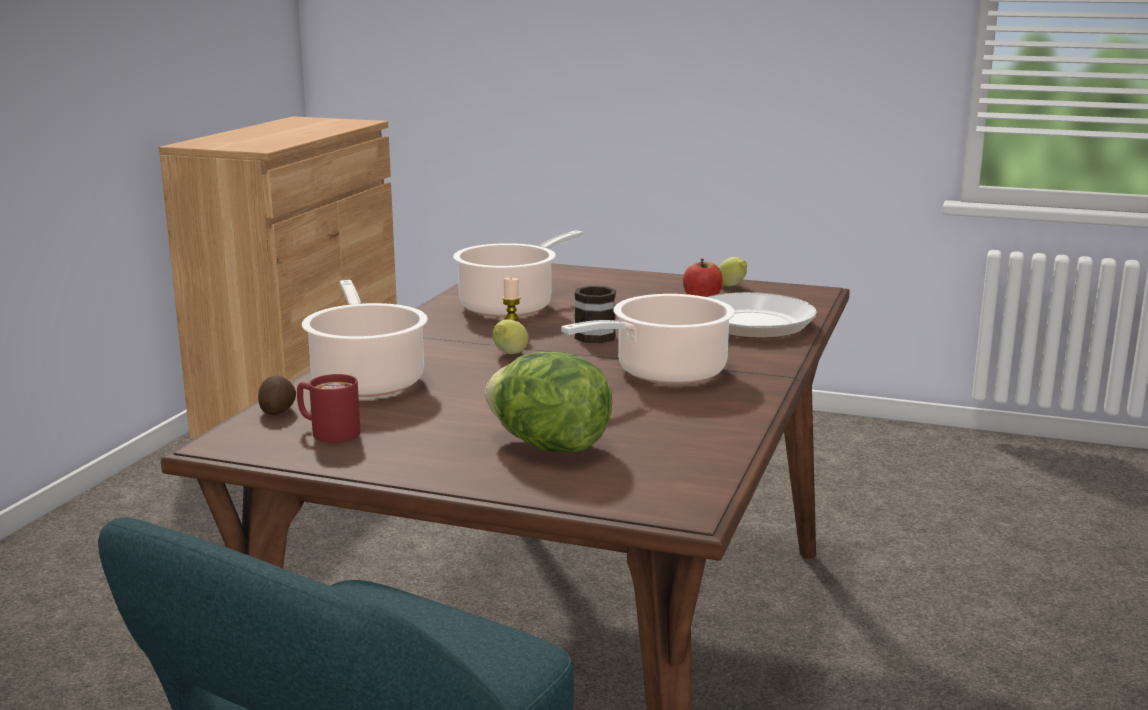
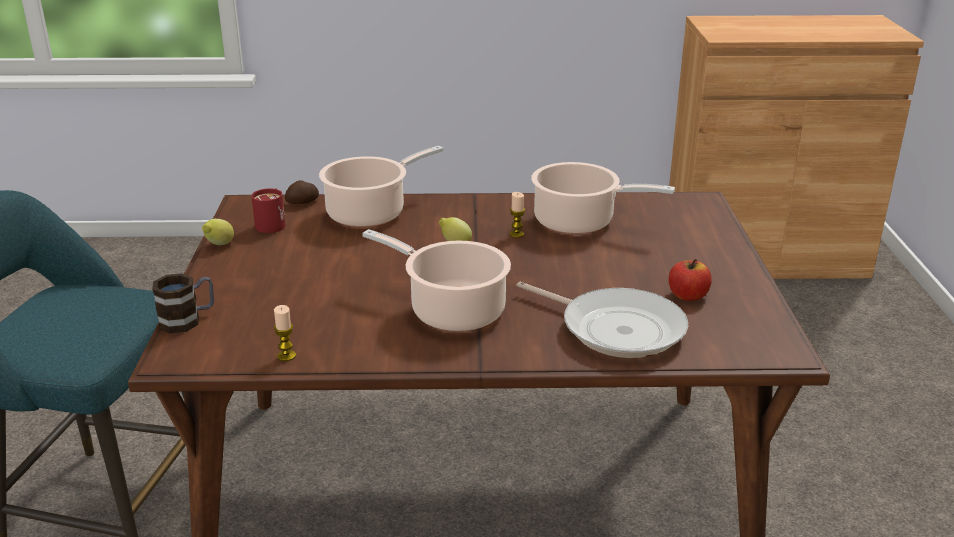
camera: 70 degrees right, 10 degrees up
(549, 446) = (272, 293): lettuce -> none
(592, 334) = (532, 265): mug -> mug (188, 320)
(718, 450) = (286, 356): none -> candle
(732, 286) = (748, 305): lemon -> lemon (219, 245)

